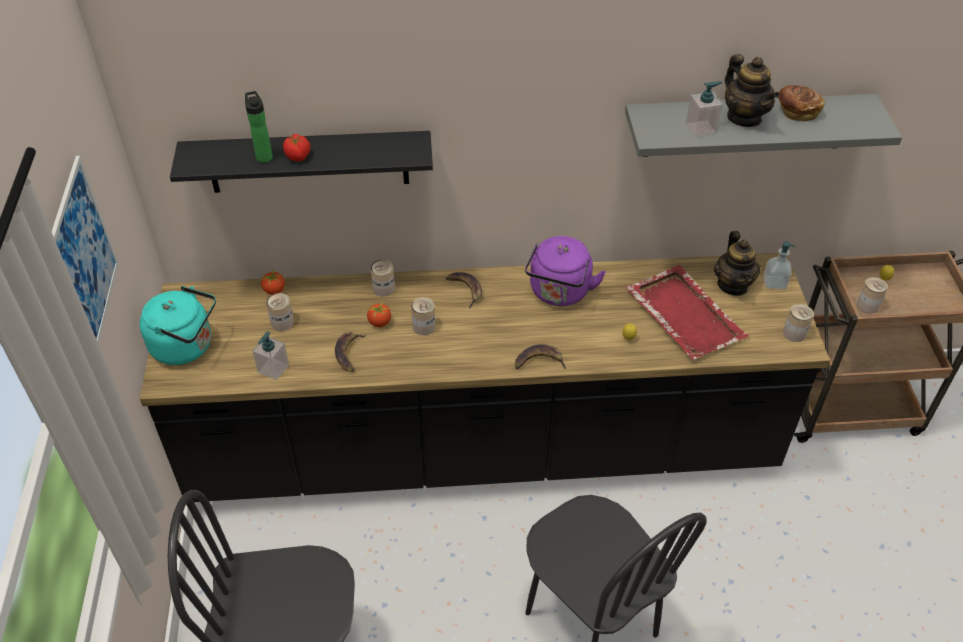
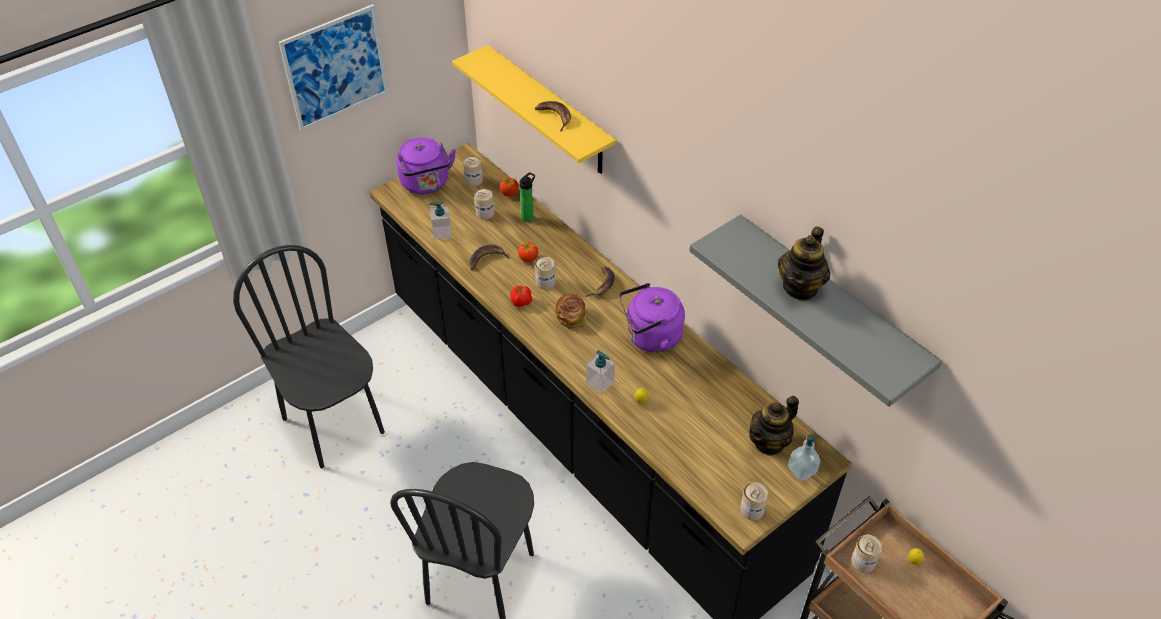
camera: 55 degrees right, 0 degrees up
(186, 346) = (426, 184): turquoise kettle -> purple kettle
(264, 156) = (509, 84): bottle -> bottle (528, 217)
(298, 156) = (524, 98): tomato -> tomato (521, 302)
(308, 161) = (549, 111): black shelf -> yellow shelf
(383, 288) = (562, 242): can -> can (473, 180)
(539, 361) = (569, 361): banana -> banana (555, 117)
(684, 314) = (702, 424): red tray -> none
(701, 129) = (754, 268): soap dispenser -> soap dispenser (600, 383)
(796, 111) = (848, 316): bread -> bread (570, 316)

